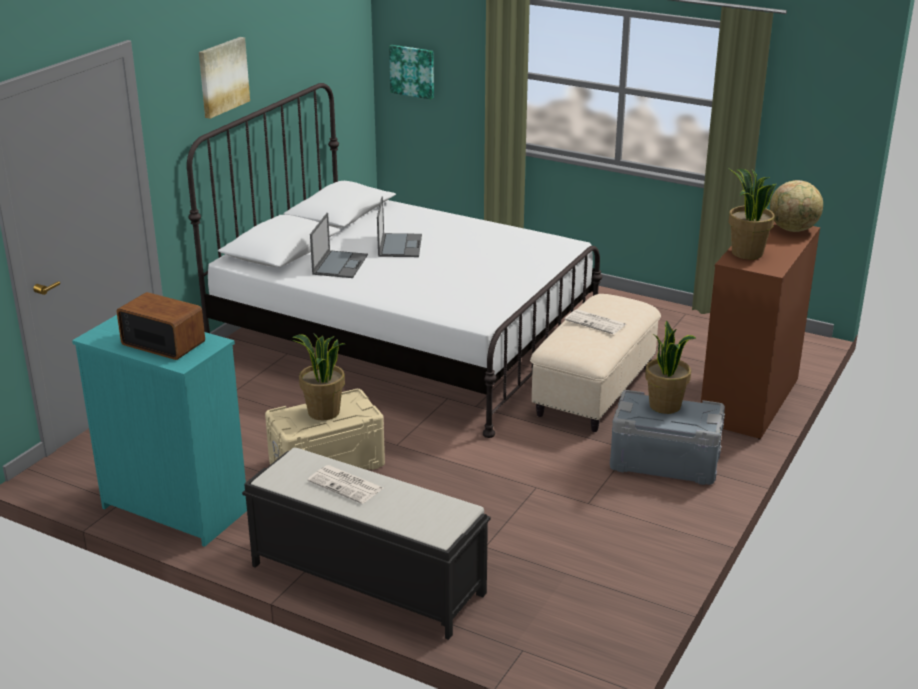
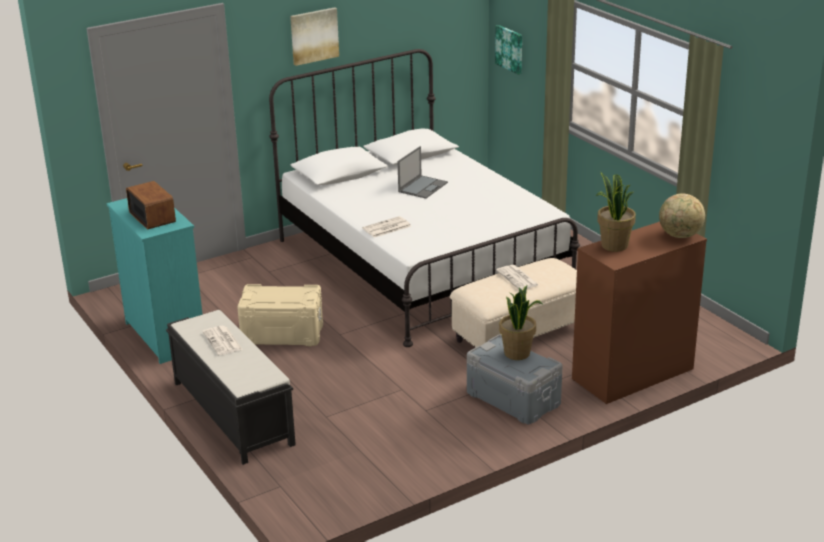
camera: 30 degrees right, 0 degrees up
(323, 412) = (280, 295): potted plant -> none
(340, 264) = (366, 192): laptop -> none
(413, 298) = (386, 228): none -> newspaper

